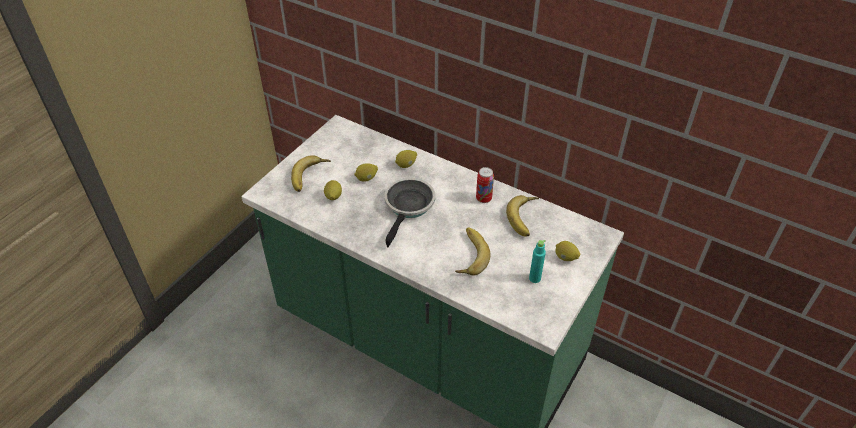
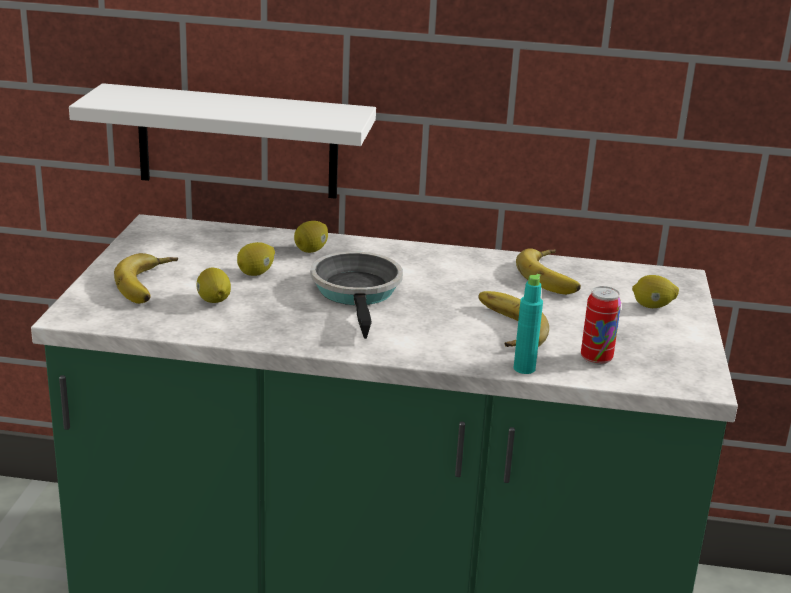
camera: 25 degrees left, 20 degrees down
(382, 92) = (237, 142): none -> white shelf
(483, 198) = (470, 267): can -> can (596, 359)
(534, 278) = (630, 335): turquoise bottle -> turquoise bottle (524, 368)

